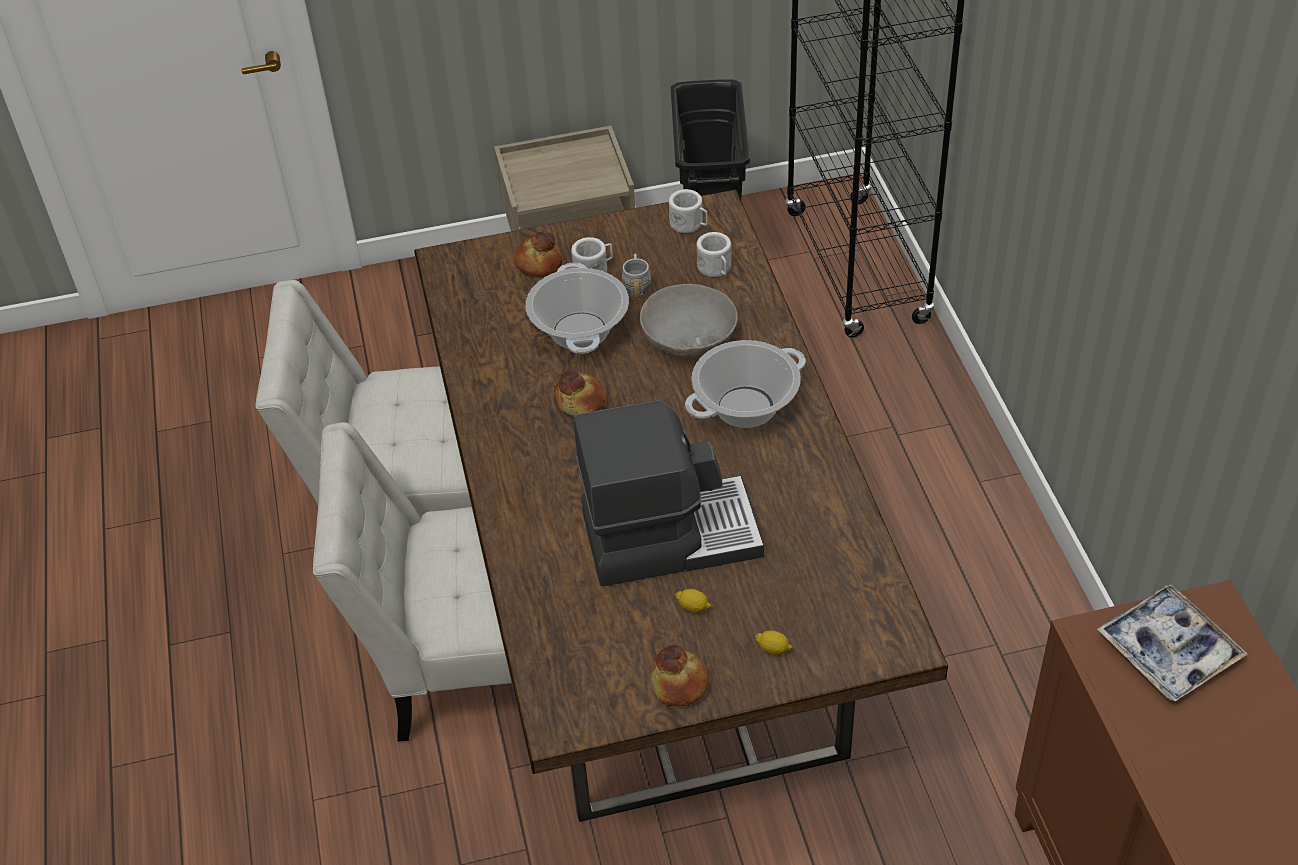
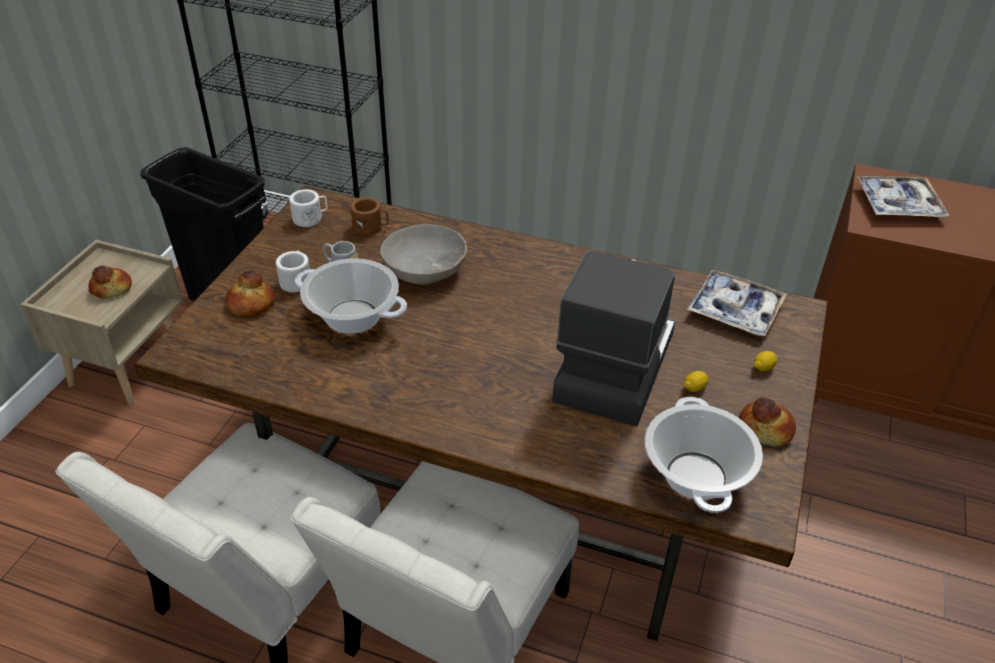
camera: 60 degrees left, 5 degrees down
(581, 401) = (428, 349): bread -> bread (112, 288)
(716, 269) = (371, 228): white mug -> brown mug
(745, 407) = (521, 276): cooking pot -> cooking pot (695, 475)
(849, 591) = (734, 310): none -> tray

